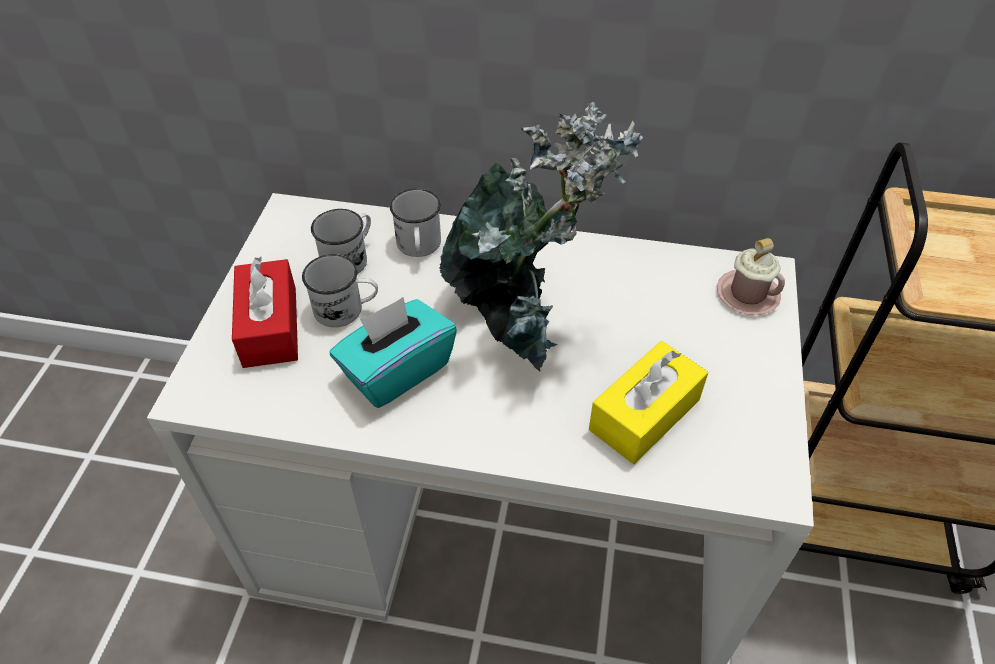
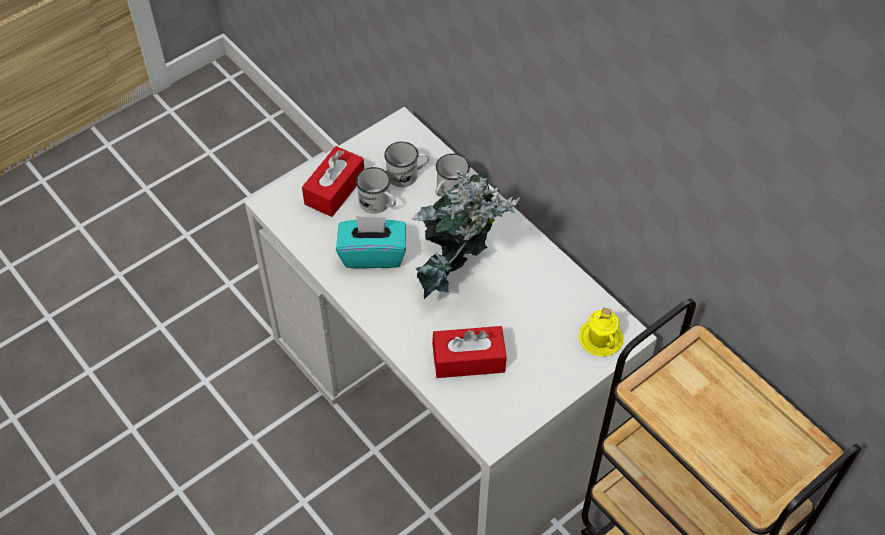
camera: 40 degrees right, 5 degrees up
(644, 414) = (468, 359): yellow tissue box -> red tissue box
(747, 294) = (600, 338): pink mug -> yellow mug

